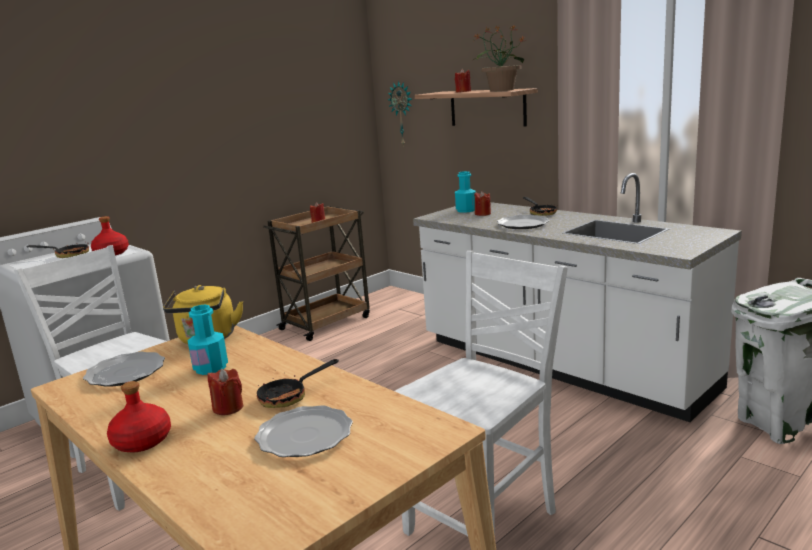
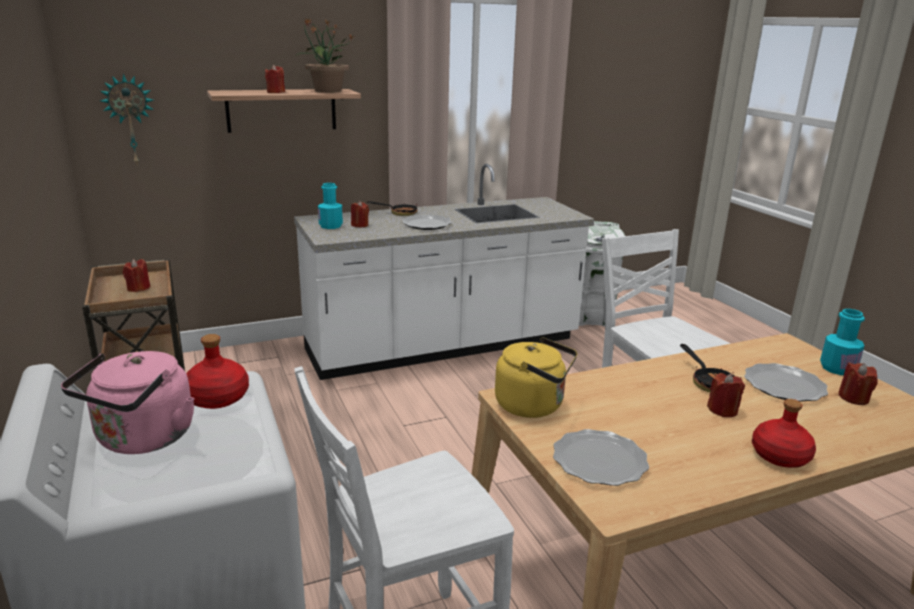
camera: 70 degrees left, 5 degrees up
(67, 255) = (142, 439): frying pan -> pink kettle
(210, 368) = (621, 410): turquoise bottle -> turquoise bottle (837, 368)
(295, 482) = (853, 398): none -> red candle

